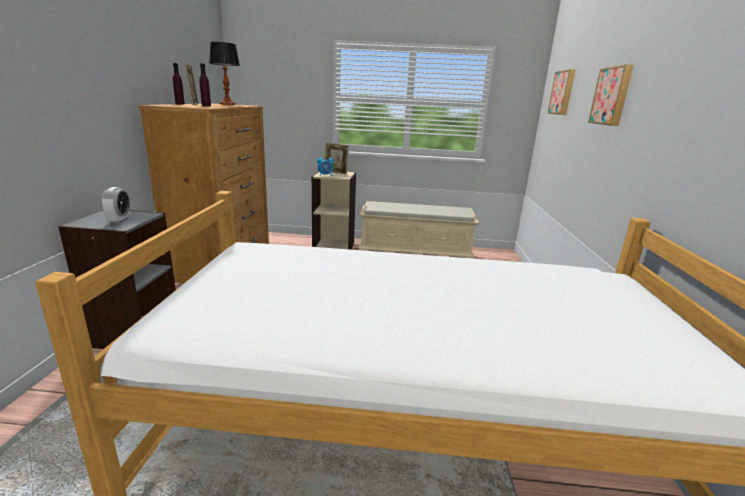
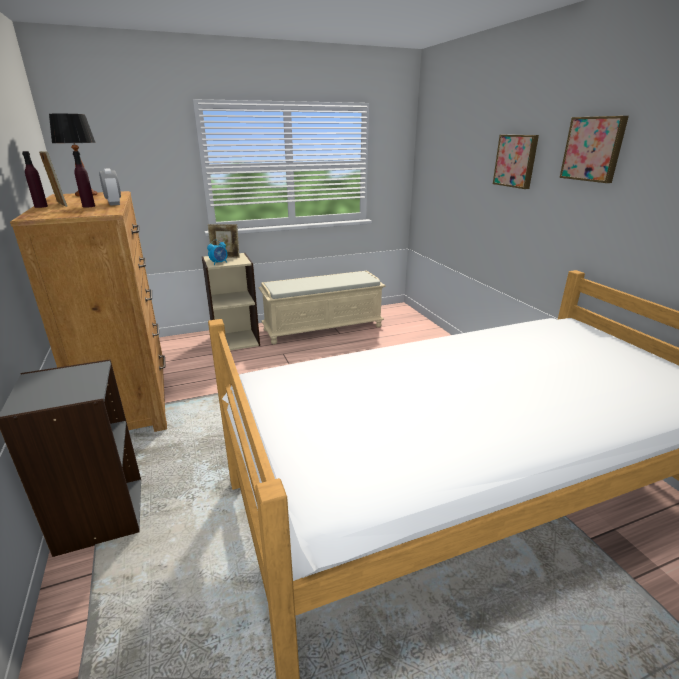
camera: 25 degrees left, 5 degrees up
(119, 221) = (71, 387): alarm clock -> alarm clock (114, 204)
(563, 93) = (446, 151): picture -> picture (594, 149)

